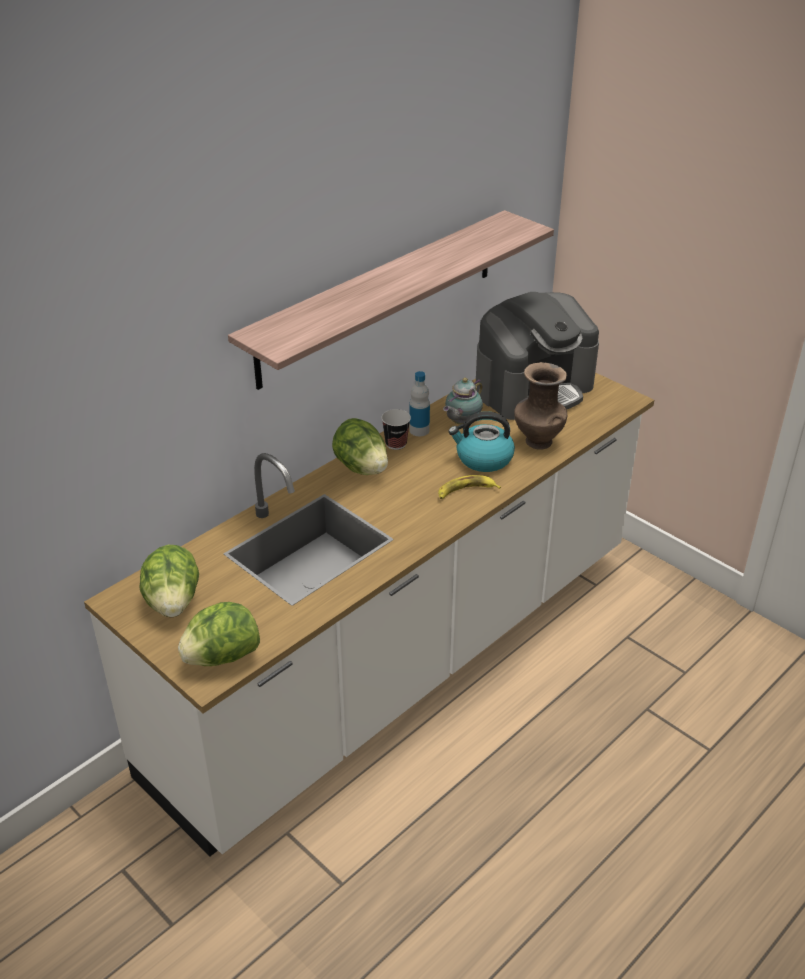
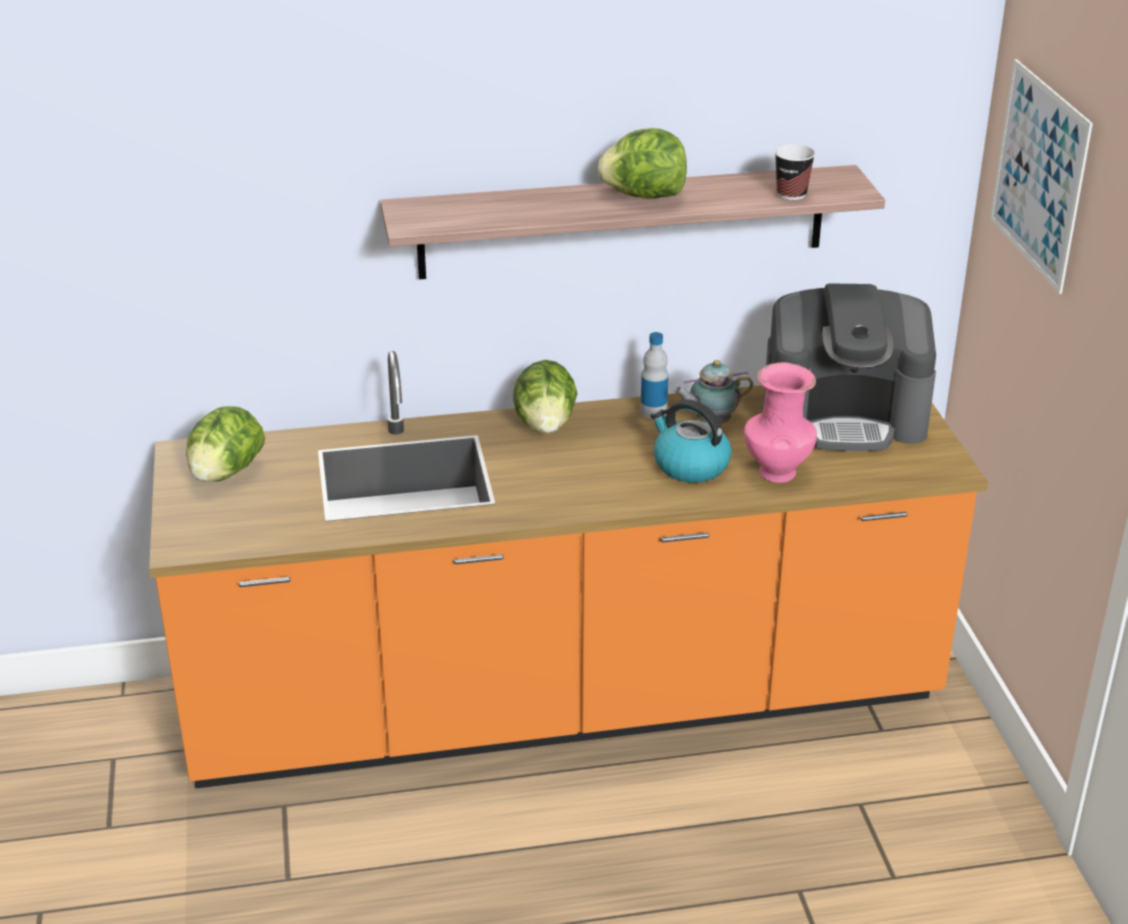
camera: 35 degrees right, 5 degrees down
(222, 657) = (213, 536): lettuce -> lettuce (644, 196)
(396, 444) = (611, 416): cup -> cup (791, 194)
(402, 660) = (564, 703): white counter -> orange counter
(466, 491) = (629, 489): banana -> none
(537, 441) = (776, 471): brown vase -> pink vase
(643, 185) = (1038, 174): none -> picture

